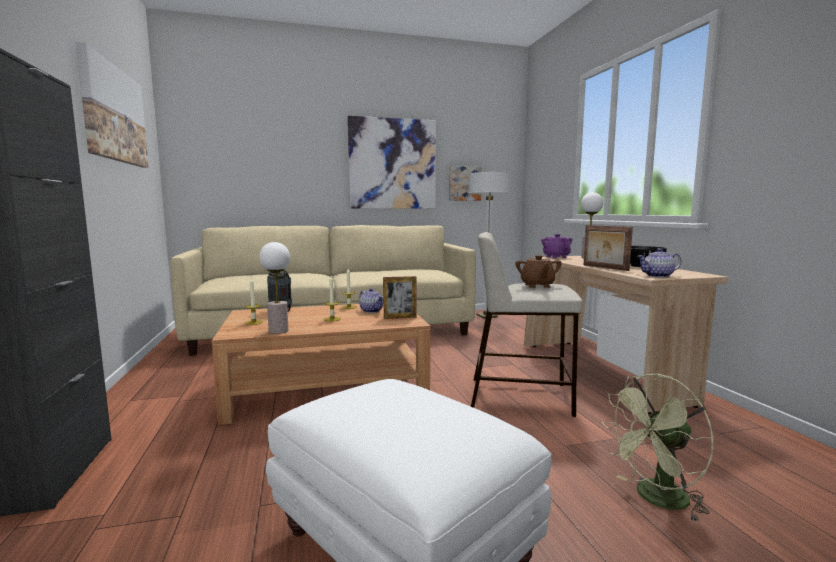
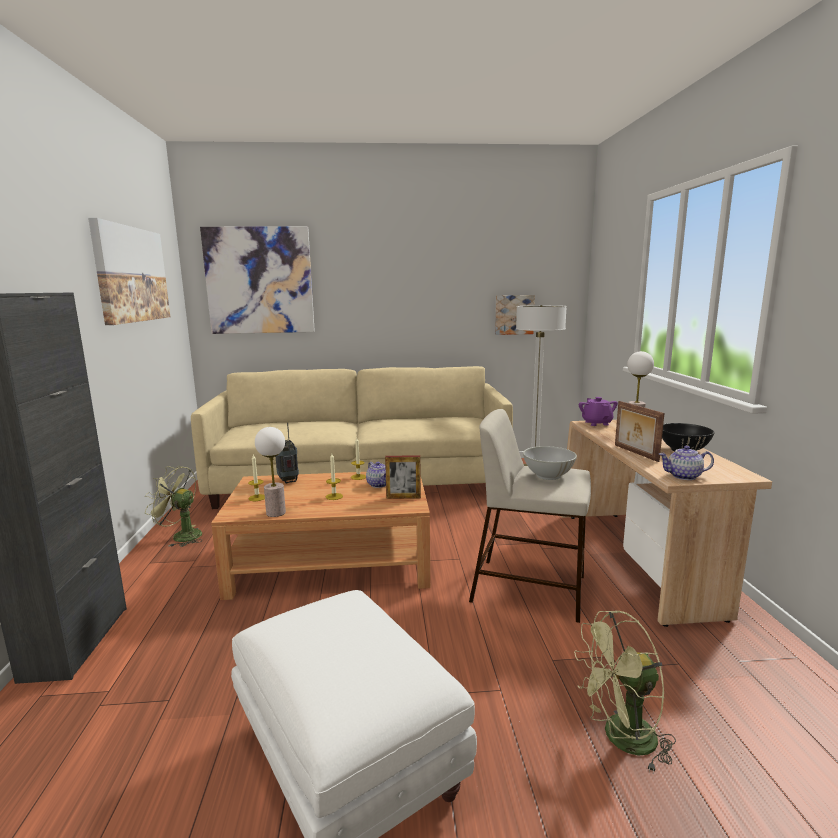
camera: 10 degrees right, 5 degrees up
(161, 377) = (181, 536): none -> green fan
(392, 164) = (429, 295): picture -> picture (259, 281)
(537, 285) = (548, 475): brown teapot -> white bowl

